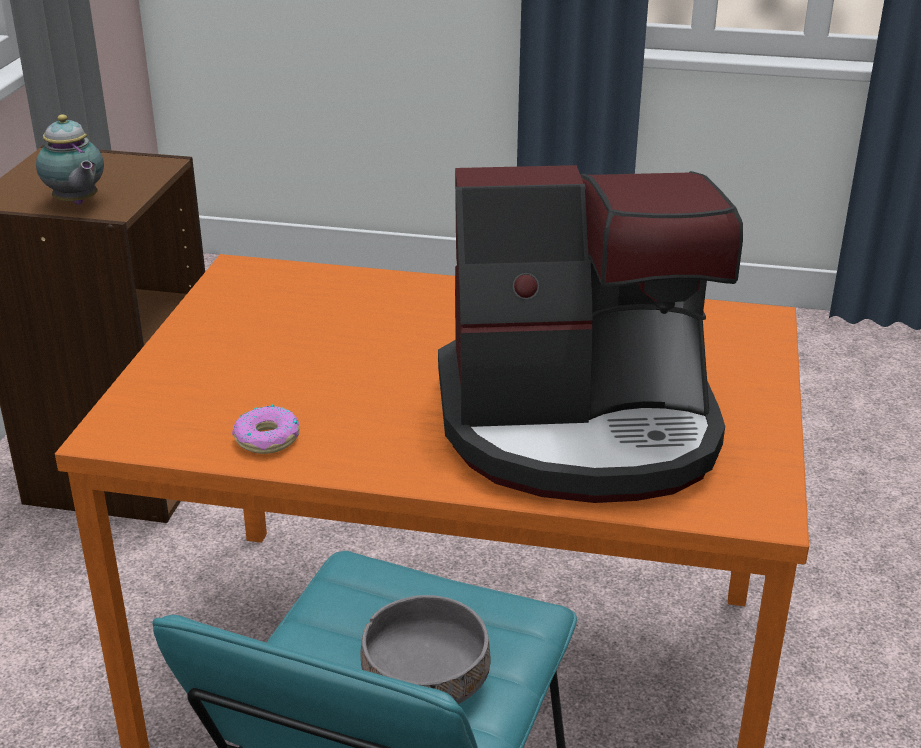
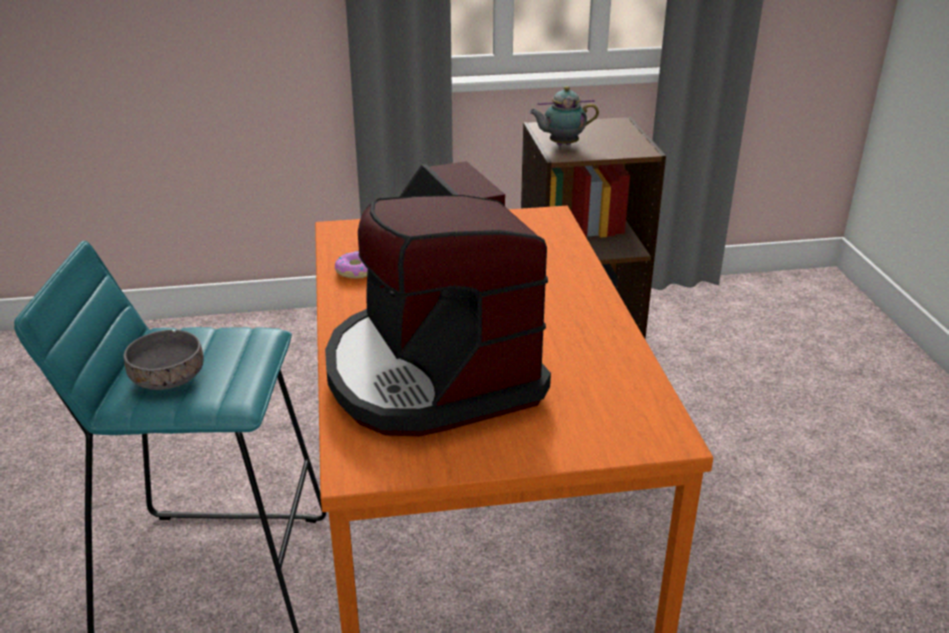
camera: 70 degrees right, 0 degrees up
(76, 203) = (561, 145): teapot -> teapot turned 45 degrees clockwise

